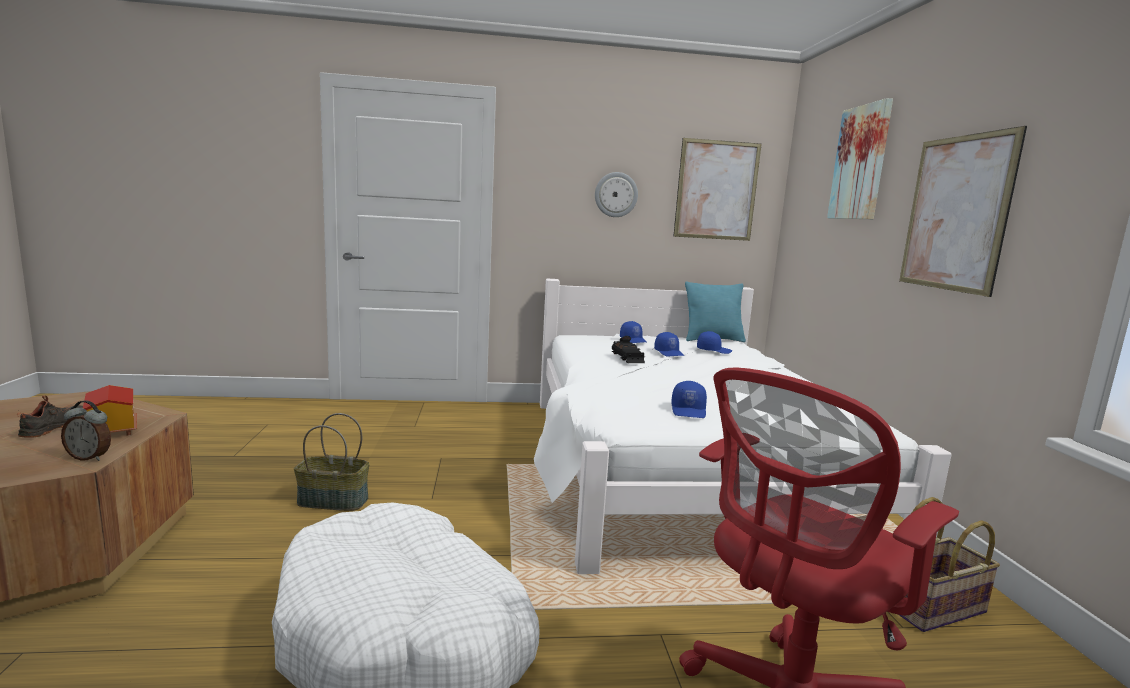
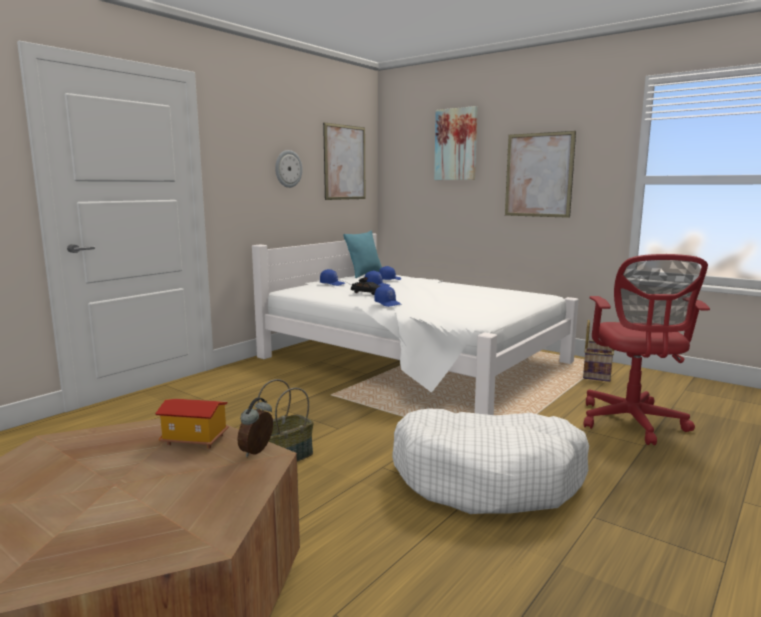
camera: 45 degrees left, 0 degrees up
(56, 427) = (138, 459): black shoe -> none
(90, 457) = (258, 452): alarm clock -> alarm clock turned 150 degrees clockwise
(689, 411) = (481, 308): blue cap -> blue cap (388, 303)

